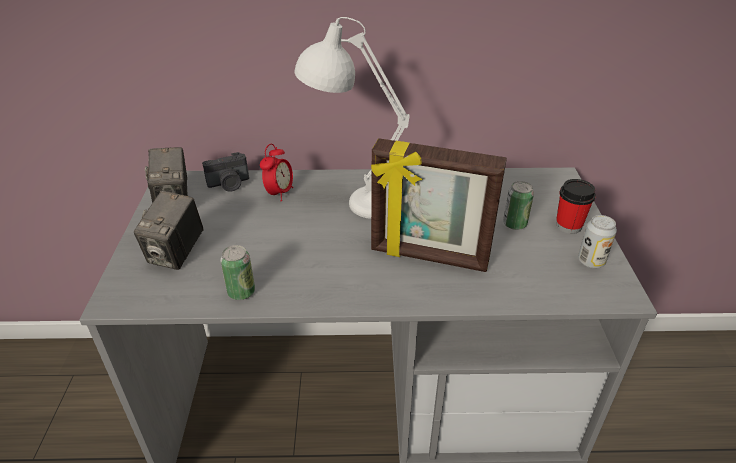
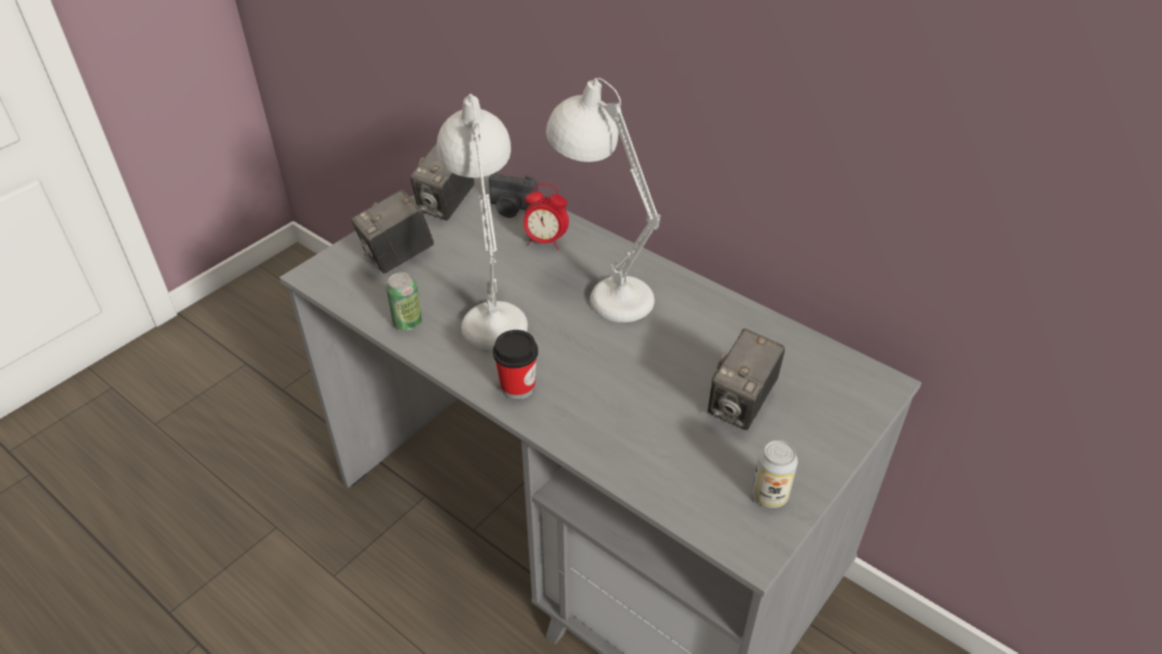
camera: 40 degrees right, 5 degrees up
(279, 193) = (545, 241): alarm clock -> alarm clock turned 45 degrees clockwise
(294, 250) = (492, 308): none -> white table lamp
(429, 257) = (603, 386): picture frame -> none
(514, 224) = (741, 405): can -> camera
(568, 225) = (803, 443): cup -> cup (518, 387)

